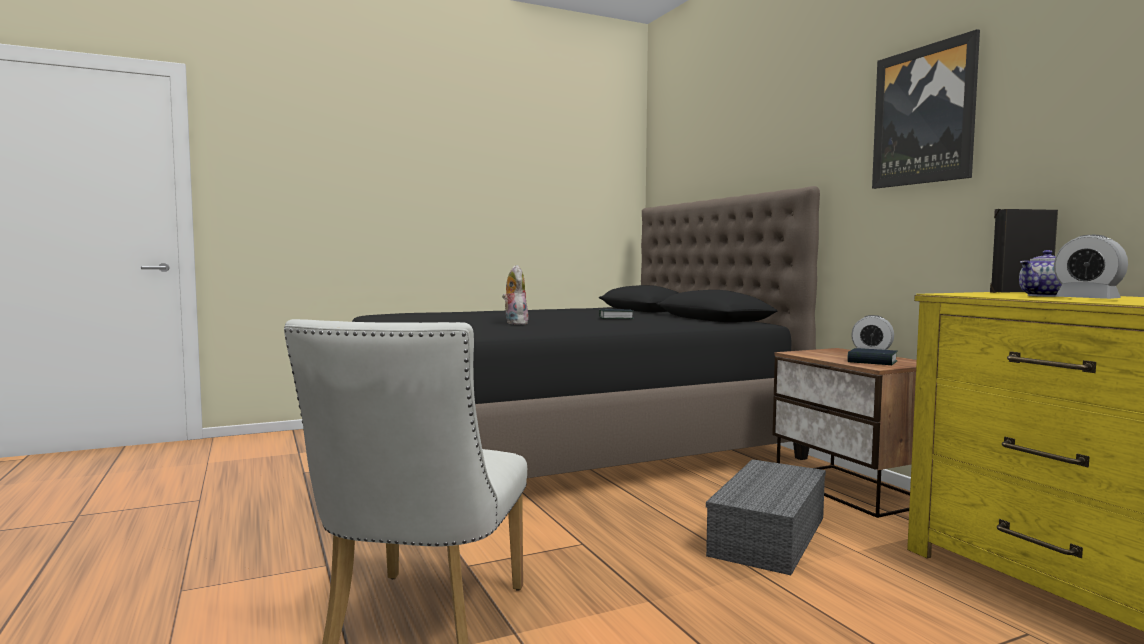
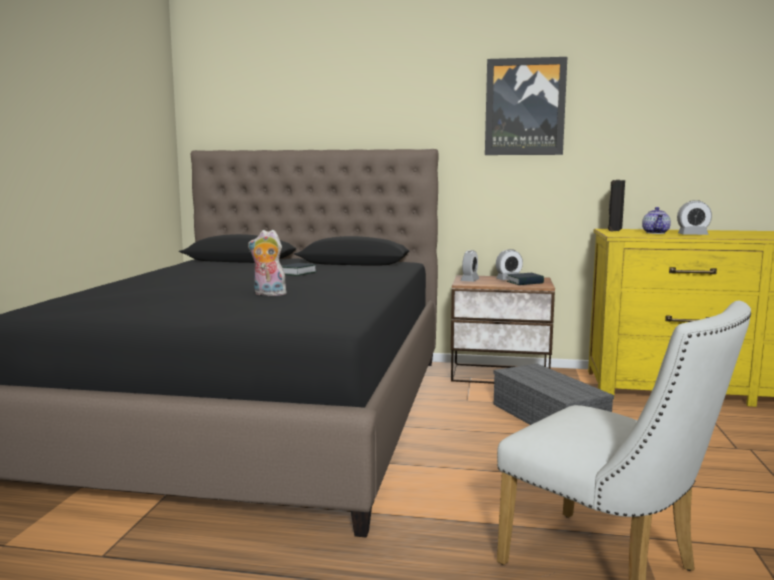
camera: 55 degrees left, 5 degrees up
(818, 352) = (469, 280): none -> alarm clock

